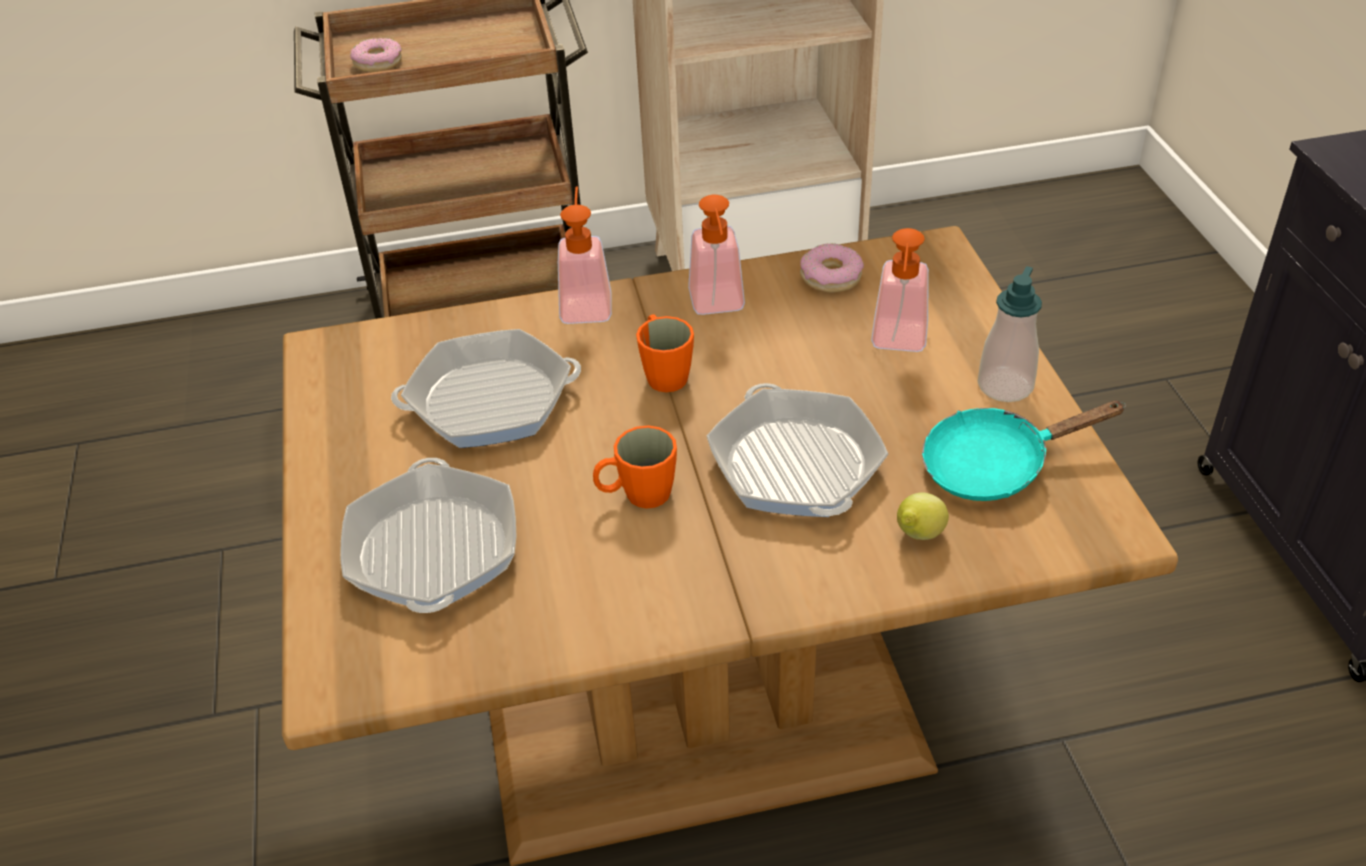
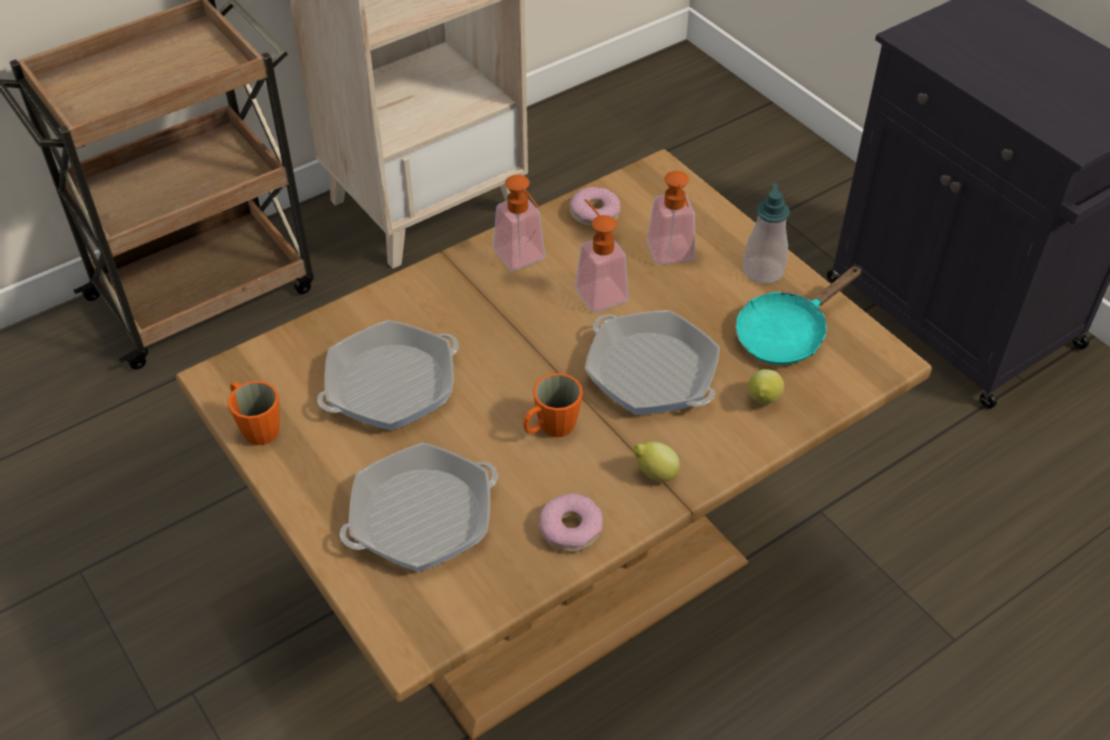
camera: 25 degrees left, 5 degrees up
(378, 63) = (96, 100): donut -> donut (570, 529)
(433, 549) = (421, 516): frying pan -> frying pan turned 90 degrees counterclockwise
(586, 302) = (417, 282): soap dispenser -> soap dispenser (597, 289)
(664, 372) = (513, 325): orange mug -> orange mug (256, 426)
(730, 582) = (654, 474): none -> lemon

